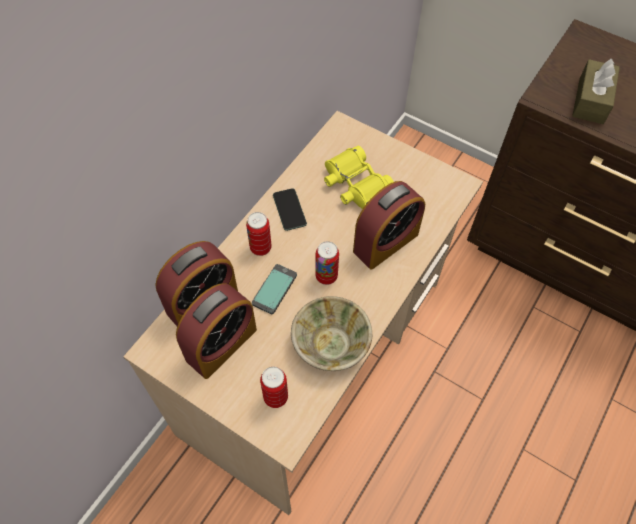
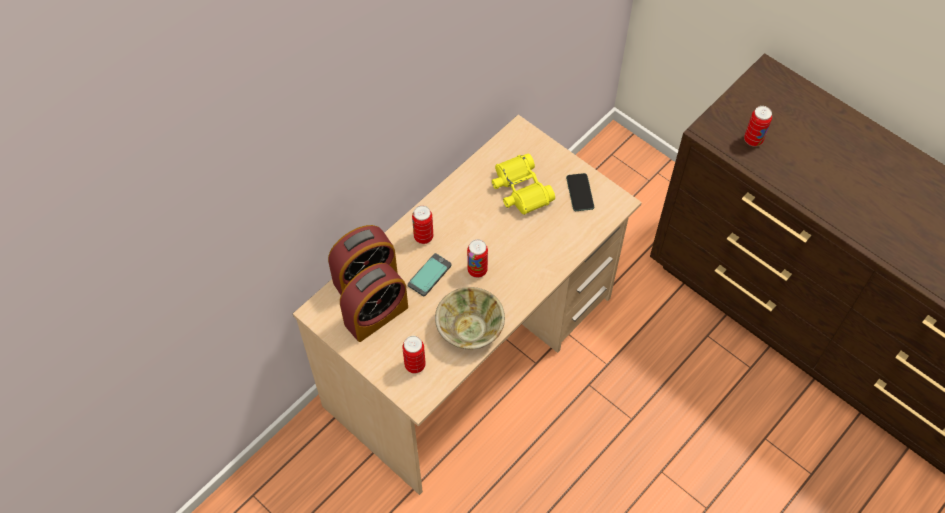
camera: 10 degrees right, 0 degrees up
(289, 210) = (455, 205): phone -> phone (580, 192)
(385, 242) = (537, 247): alarm clock -> none
(591, 100) = (753, 140): brown tissue box -> can

